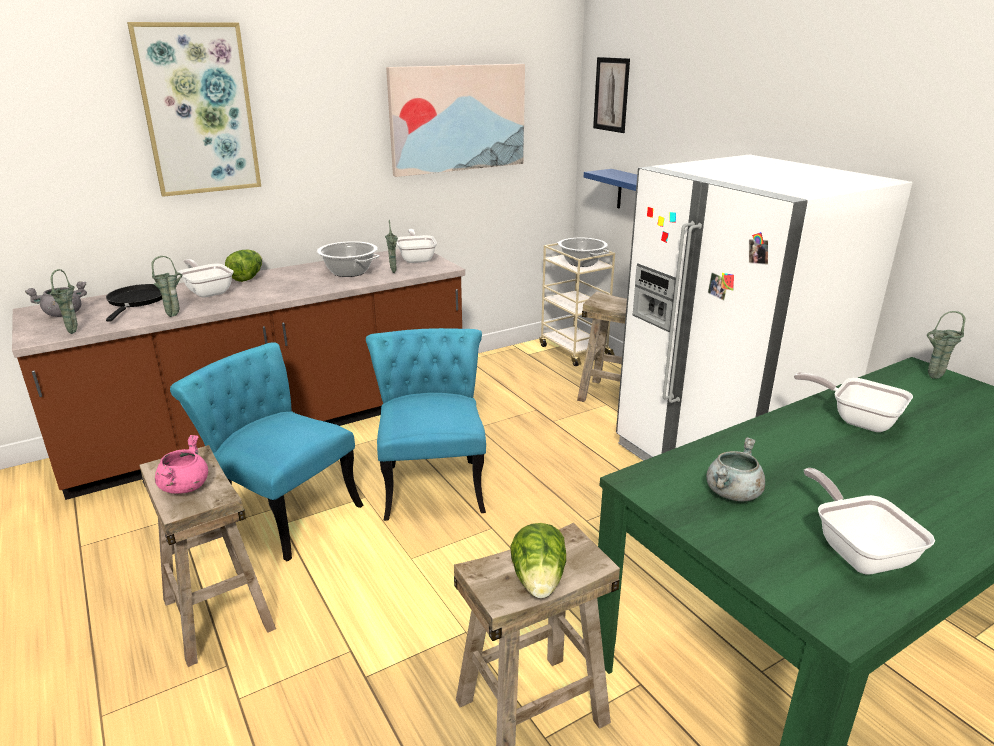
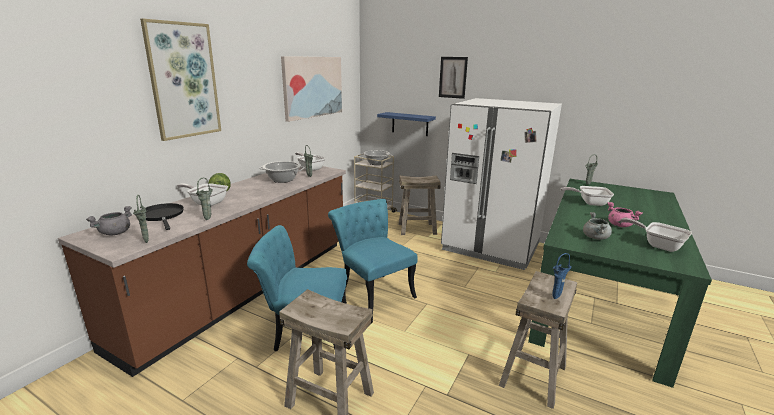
camera: 30 degrees left, 5 degrees down
(184, 486) = (326, 314): pink cooking pot -> pink cooking pot (619, 225)
(539, 582) = (556, 297): lettuce -> blue vase
(611, 94) = (383, 73): picture -> picture (453, 77)

